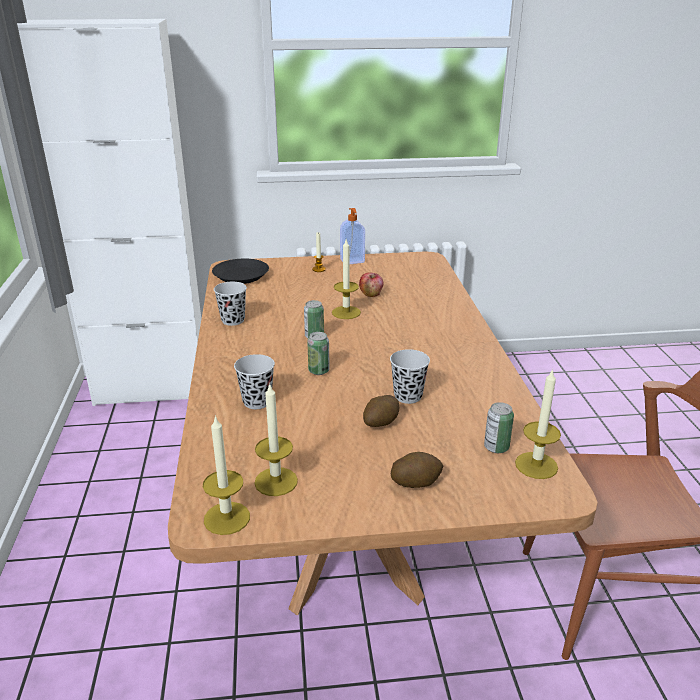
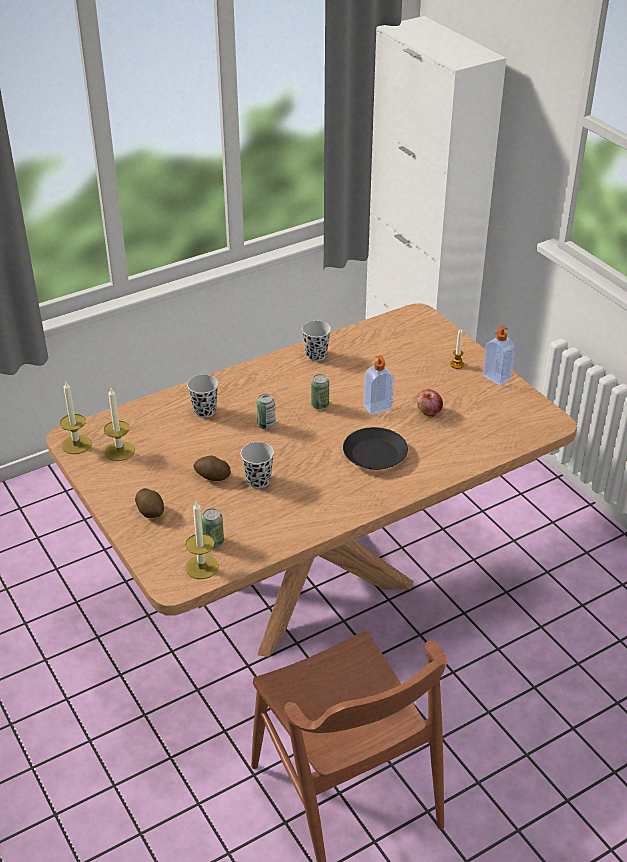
camera: 65 degrees right, 10 degrees up
(240, 276) = (402, 327): black plate -> black plate (374, 454)
(346, 312) = (378, 408): candle -> soap dispenser

